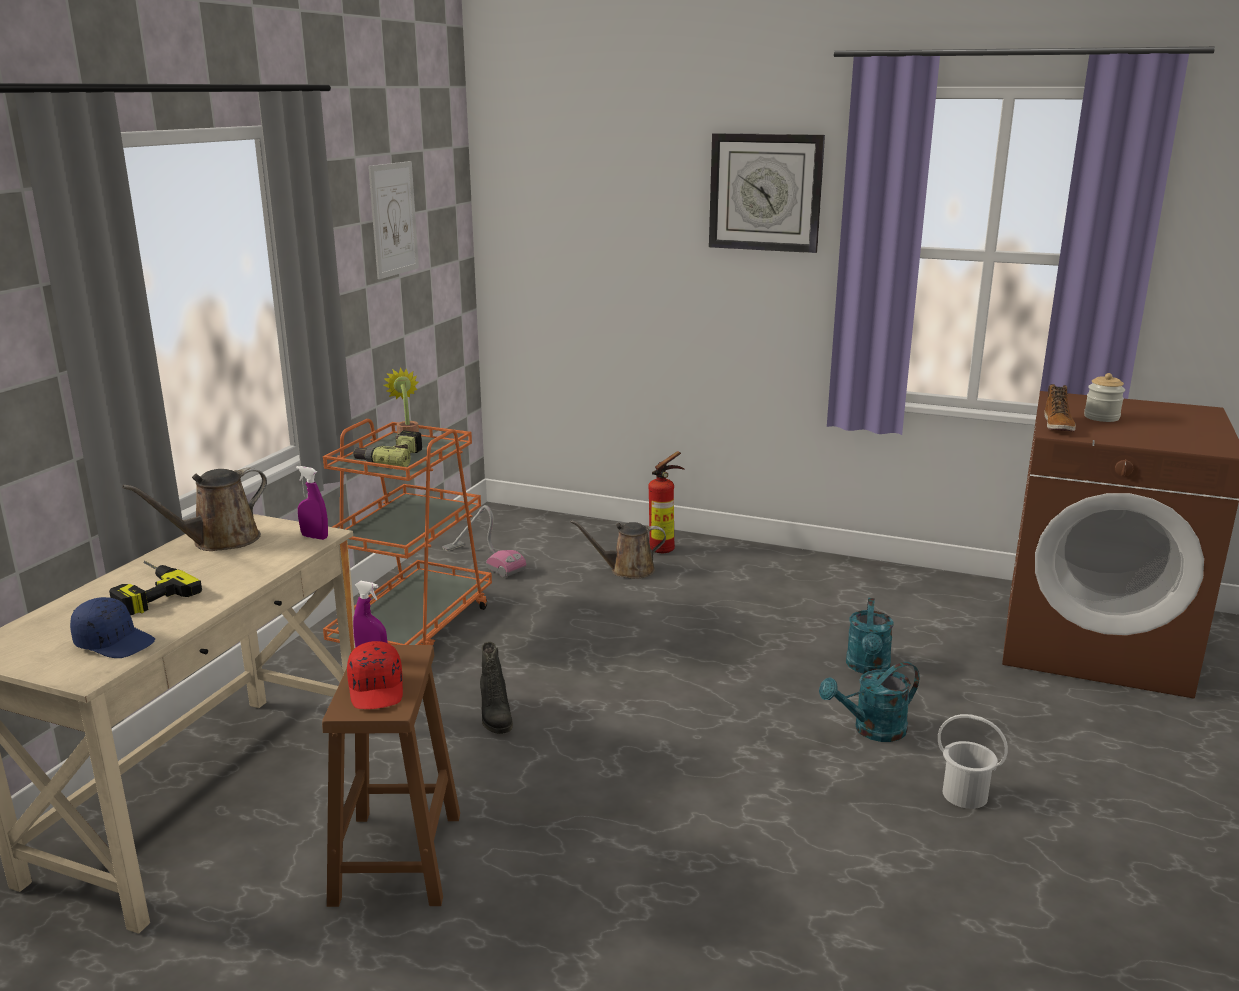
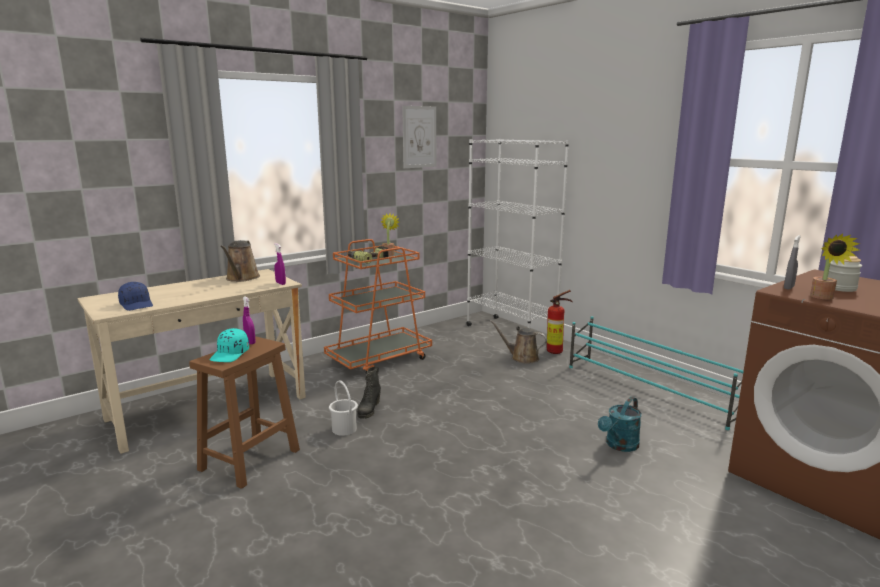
camera: 30 degrees right, 5 degrees down
(146, 592) = (181, 290): power drill -> none
(220, 541) = (241, 278): brown watering can -> brown watering can turned 75 degrees counterclockwise
(377, 689) = (230, 355): red cap -> turquoise cap
(483, 560) = (448, 337): vacuum cleaner -> none
(569, 530) = (510, 332): none -> white bookcase
(765, 192) = (637, 123): wall clock -> none
(832, 580) = (649, 391): none -> turquoise shoe rack
(872, 730) = (580, 482): turquoise watering can -> none
(965, 795) = (605, 543): white bucket -> white bucket (344, 429)
(1058, 425) = (788, 287): boot -> grey spray bottle
(1106, 435) = (823, 297): none -> potted plant

